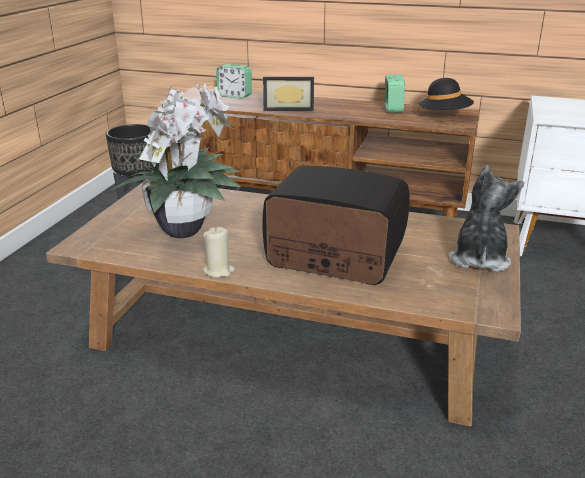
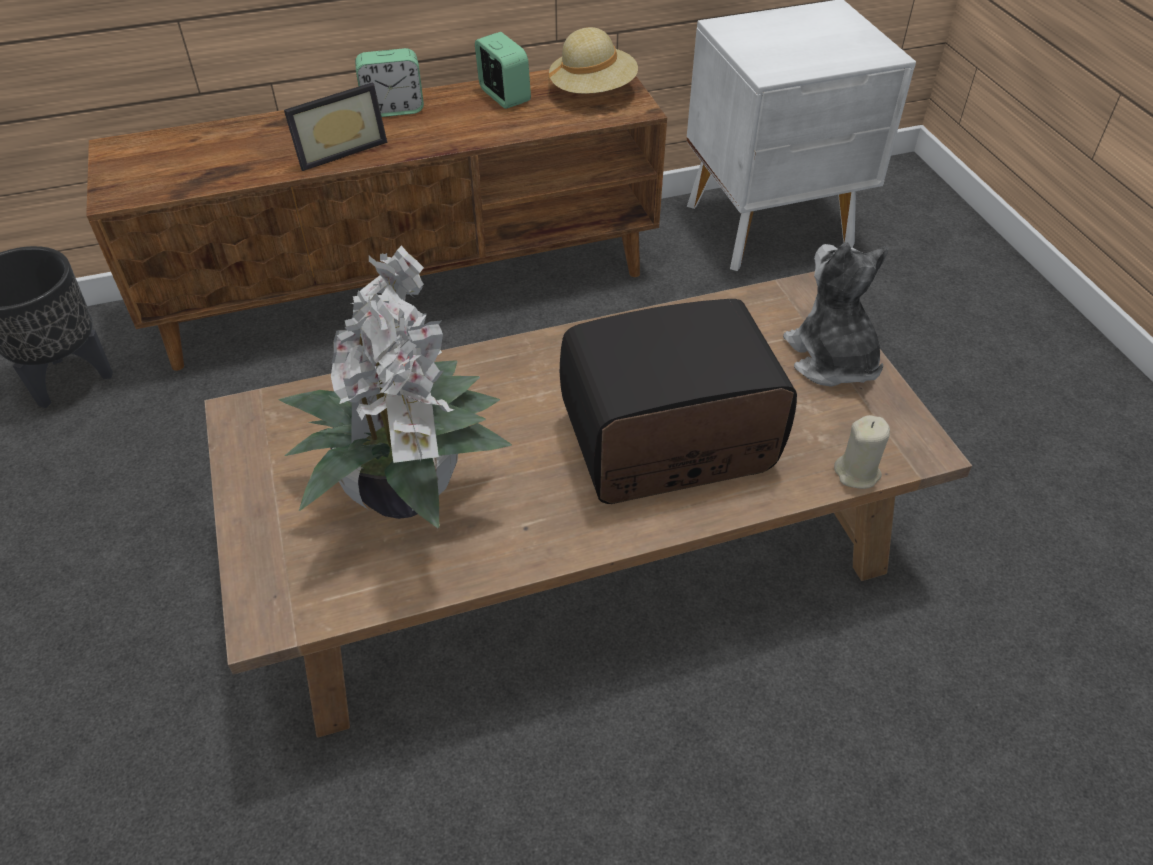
camera: 35 degrees left, 20 degrees up
(219, 271) = (546, 554): beige candle -> beige candle (857, 473)
(234, 96) = (203, 143): alarm clock -> alarm clock (393, 109)
(444, 116) = (593, 91): black hat -> beige hat

